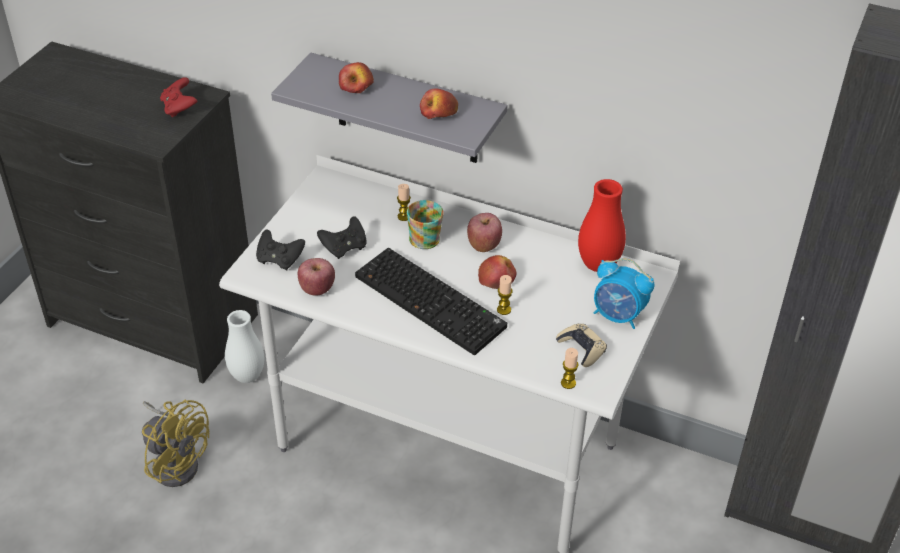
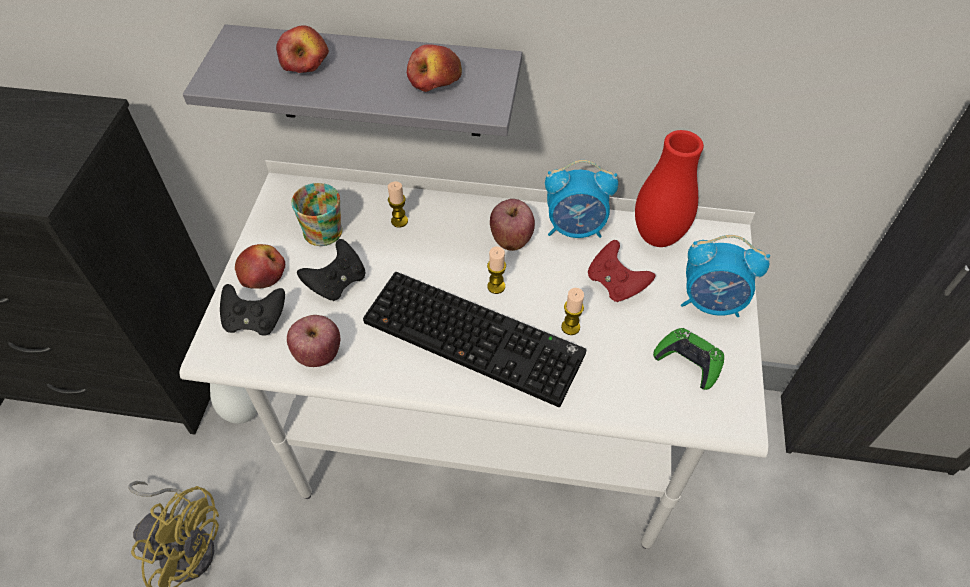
camera: 15 degrees left, 10 degrees up
(179, 108) = (59, 136): red game controller -> red game controller (615, 284)
(425, 236) = (435, 242): mug -> mug (323, 227)
(497, 278) = (545, 283): apple -> apple (263, 273)
(536, 247) = (575, 228): none -> alarm clock
(568, 383) = (694, 420): candle -> candle (496, 286)
(581, 348) = (688, 361): beige game controller -> green game controller

